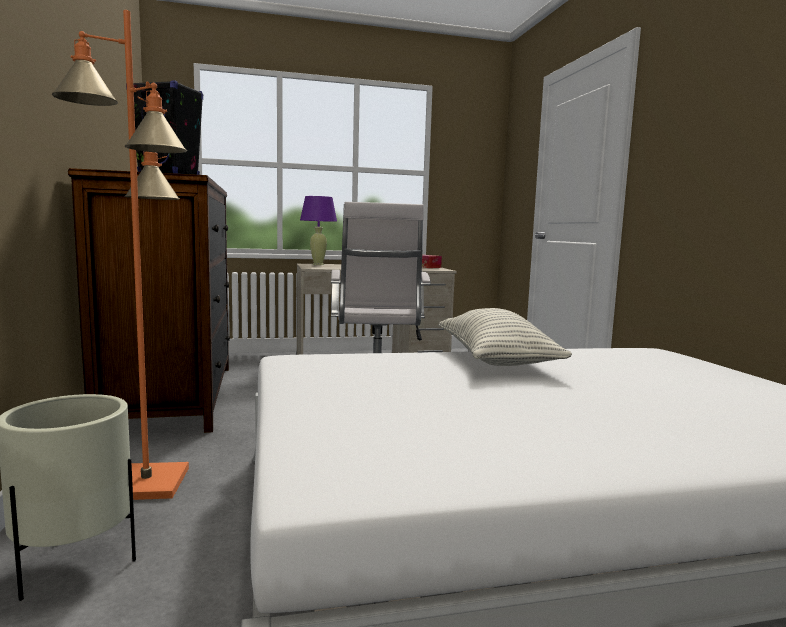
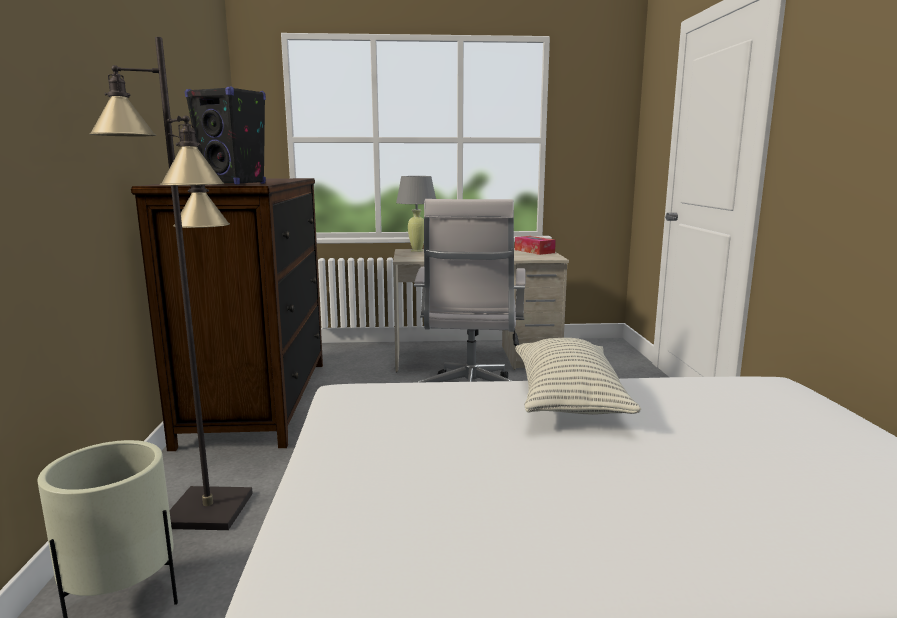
camera: 10 degrees right, 5 degrees up
(146, 483) = (208, 509): orange floor lamp -> black floor lamp
(318, 264) = (417, 250): purple table lamp -> grey table lamp

